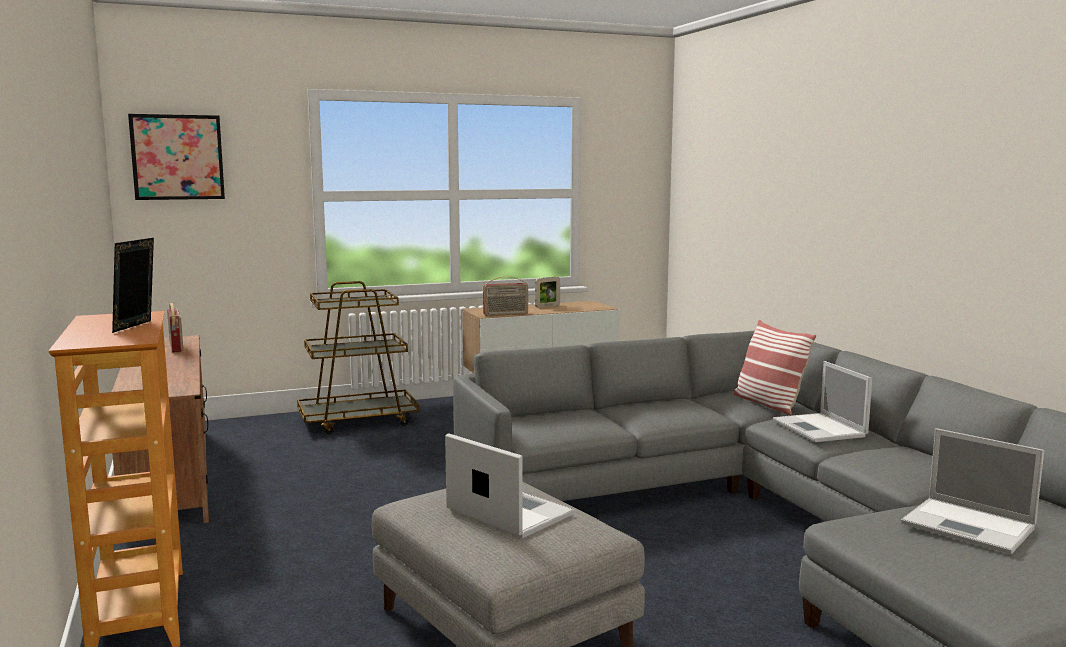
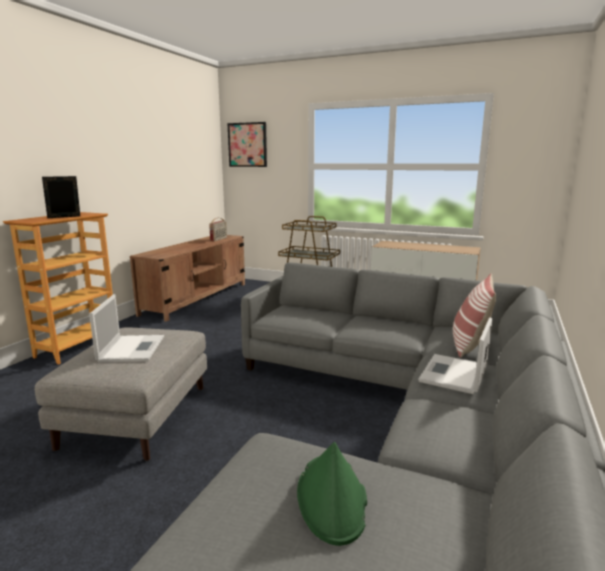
camera: 45 degrees right, 5 degrees up
(506, 314) = (392, 246): radio -> none
(547, 306) = (435, 246): picture frame -> none
(970, 526) = (332, 498): laptop -> green hat

